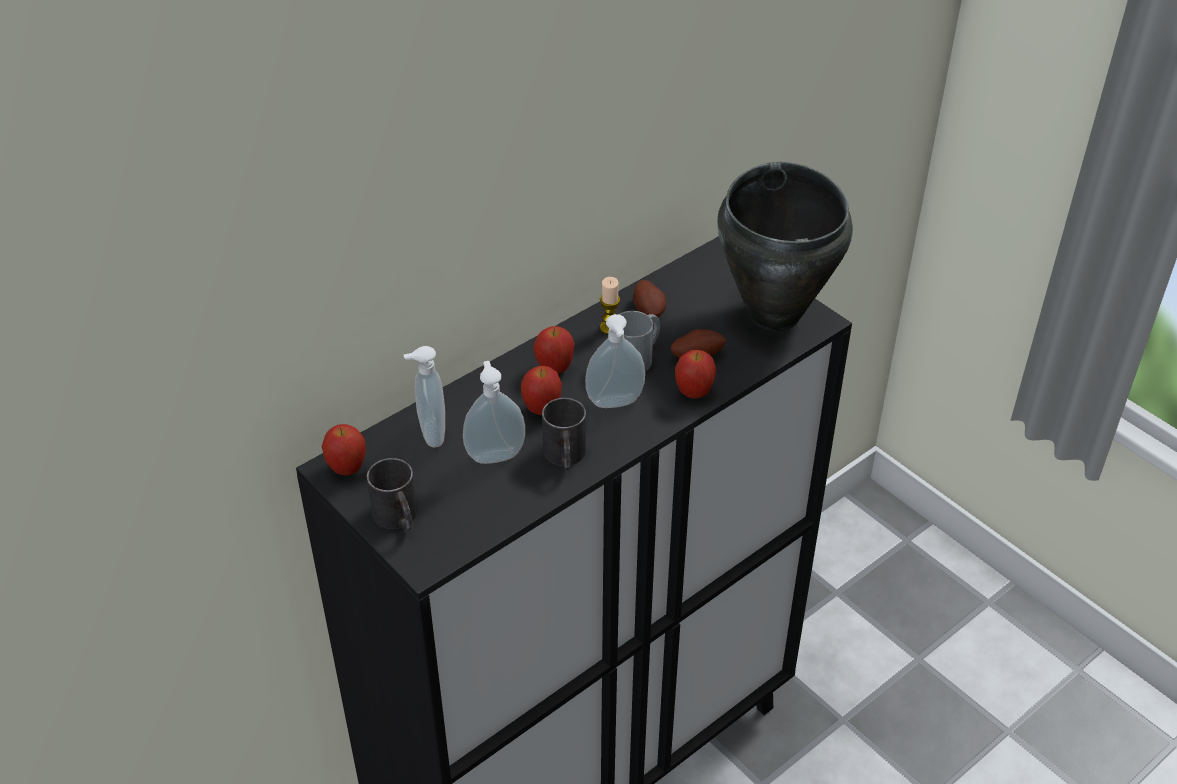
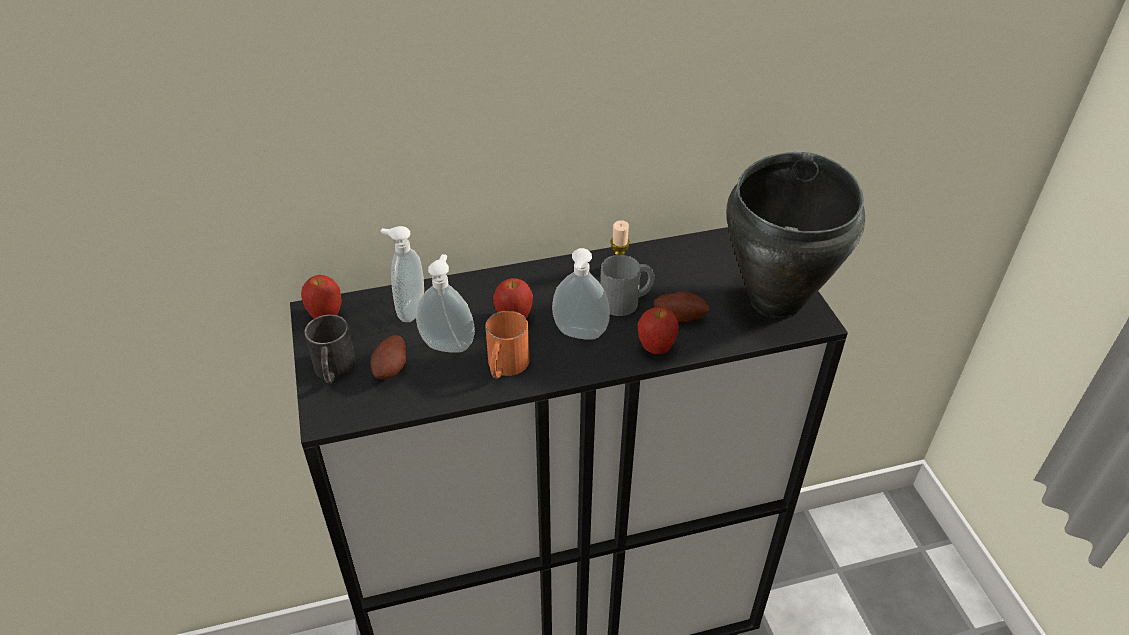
camera: 25 degrees right, 0 degrees up
(554, 369) = (548, 289): apple -> none
(565, 457) = (505, 367): black mug -> orange mug
(649, 311) = (662, 265): potato -> potato (392, 369)

